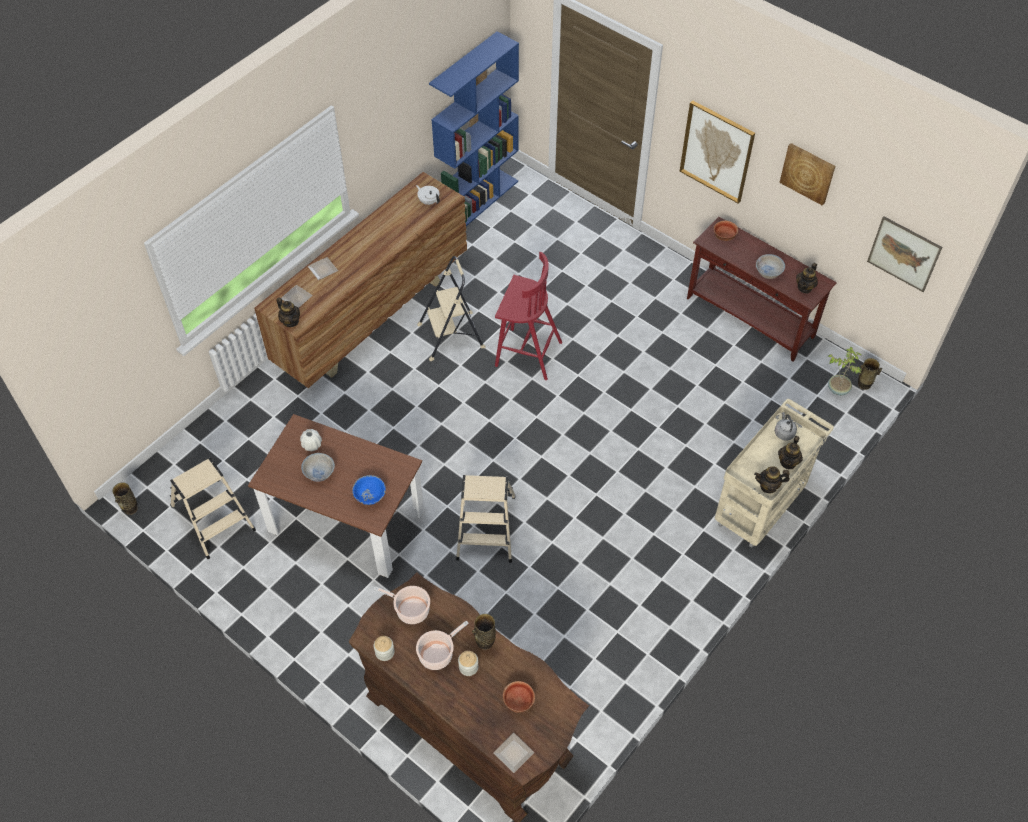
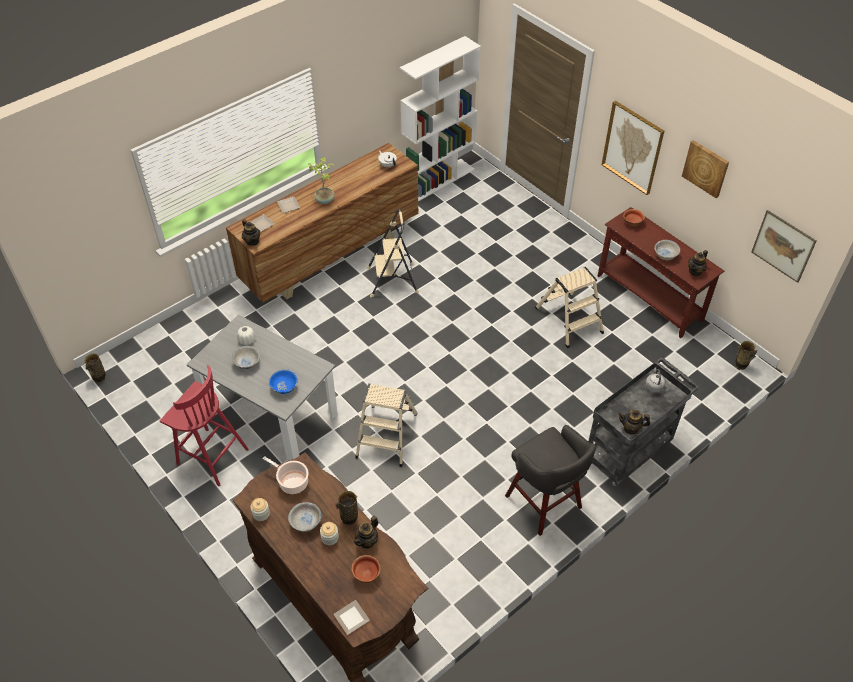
camera: 10 degrees right, 5 degrees down
(212, 517) = (163, 394): beige step ladder -> beige step ladder (569, 320)
(346, 521) = (271, 413): brown dining table -> grey dining table
(438, 654) = (306, 522): cooking pot -> white bowl
(478, 200) = (439, 180): blue bookcase -> white bookcase
(526, 353) = (451, 301): red stool -> red stool (210, 455)
(679, 579) = (544, 503): none -> grey stool
(761, 504) = (630, 451): beige cart -> black cart
(788, 462) = (653, 411): teapot -> teapot (367, 541)
(838, 389) = (716, 365): potted plant -> potted plant (325, 200)

